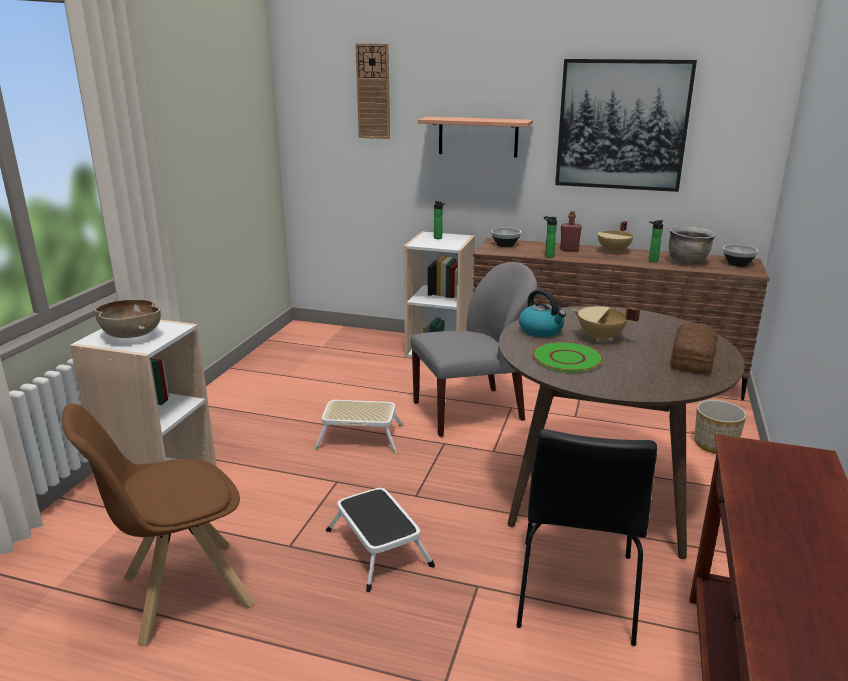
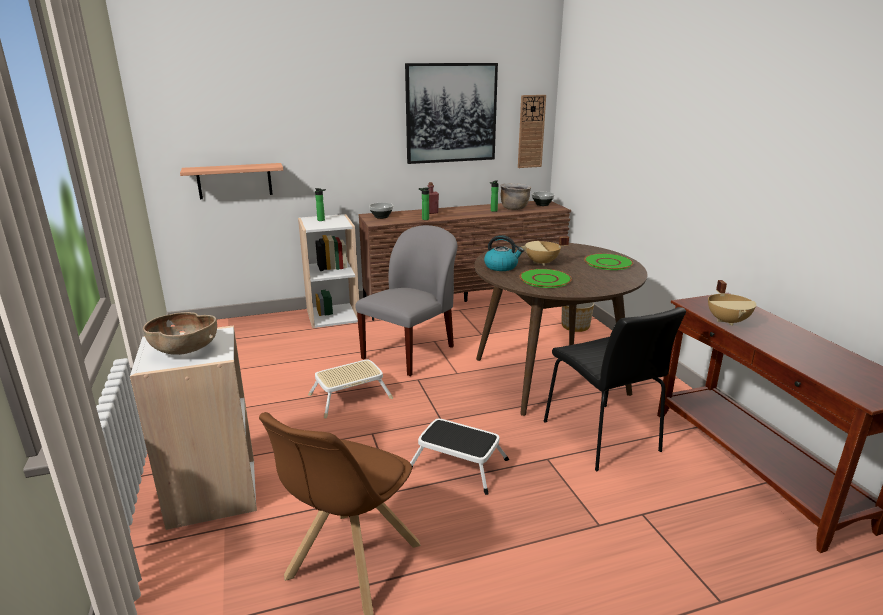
camera: 35 degrees left, 0 degrees up
(373, 92) = (238, 95): wall clock -> wall clock (531, 131)
(478, 137) = (340, 130): shelf -> shelf (234, 181)
(614, 251) = (461, 209): beige cooking pot -> beige cooking pot (728, 321)
(693, 359) = (608, 263): bread -> green plate

